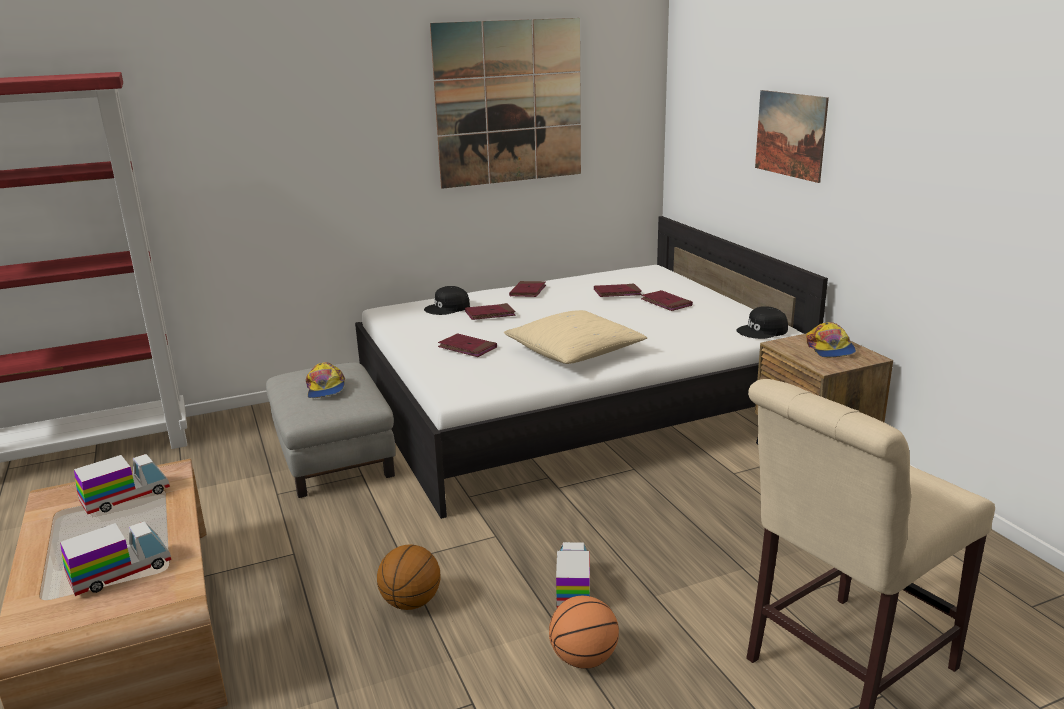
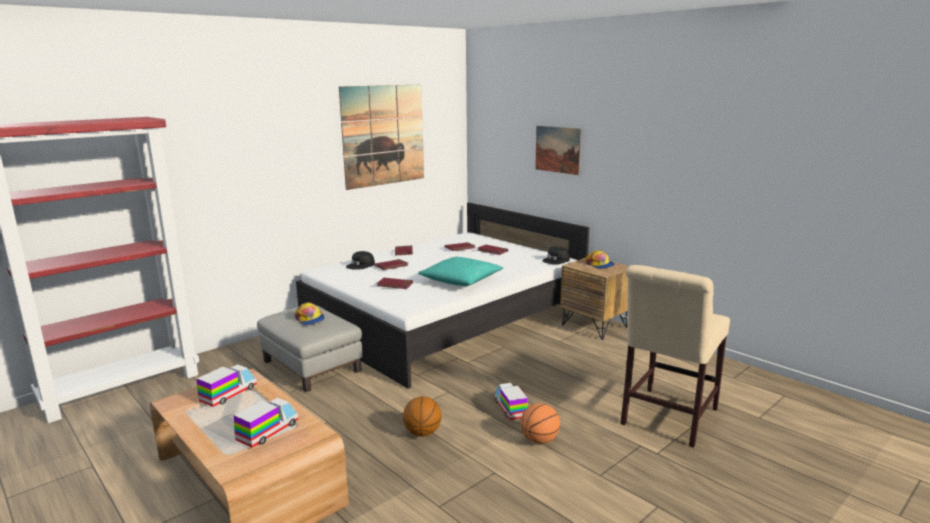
camera: 20 degrees left, 5 degrees down
(575, 352) = (461, 280): beige pillow -> turquoise pillow

